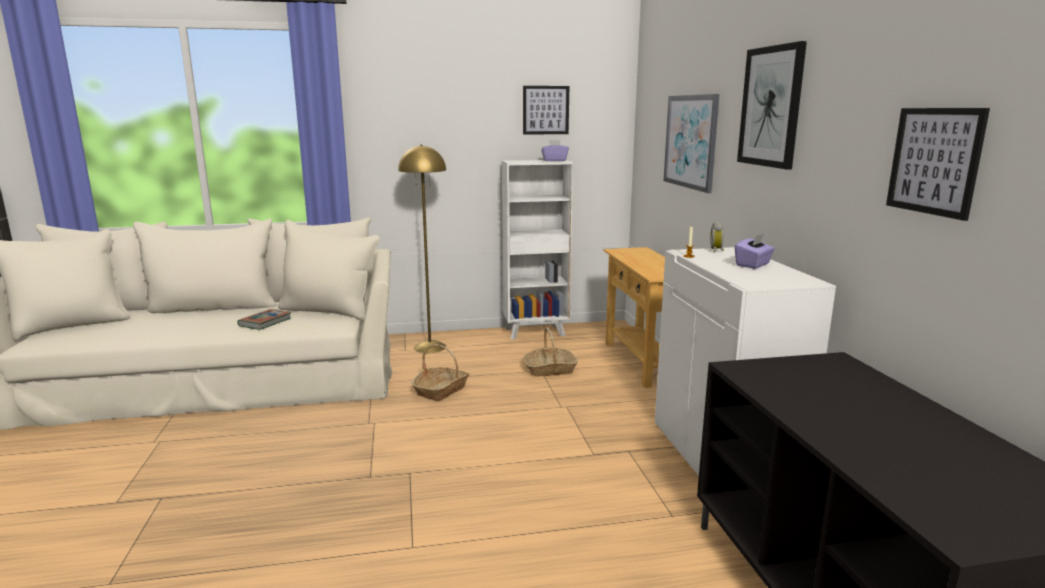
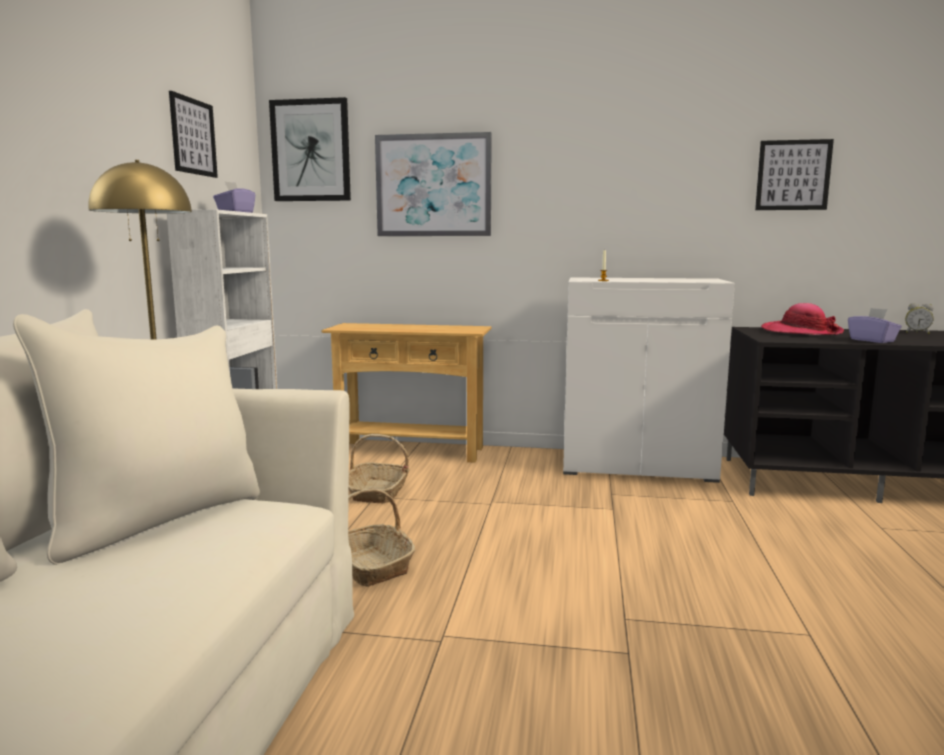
camera: 70 degrees left, 5 degrees down
(265, 322) = (153, 580): book -> none
(717, 250) = (584, 278): alarm clock -> alarm clock (917, 333)
(753, 265) = (645, 279): purple tissue box -> purple tissue box (872, 340)
(771, 107) = (591, 143): picture -> picture (311, 151)
(846, 384) = (801, 332): none -> hat

